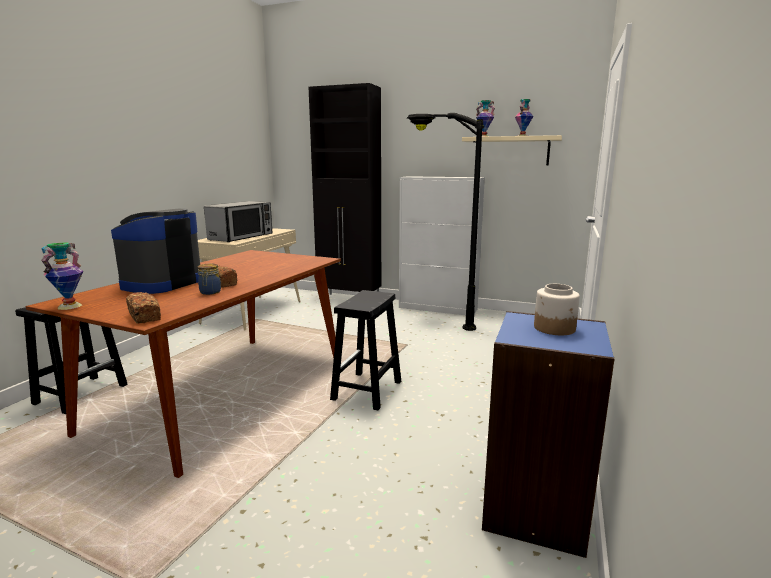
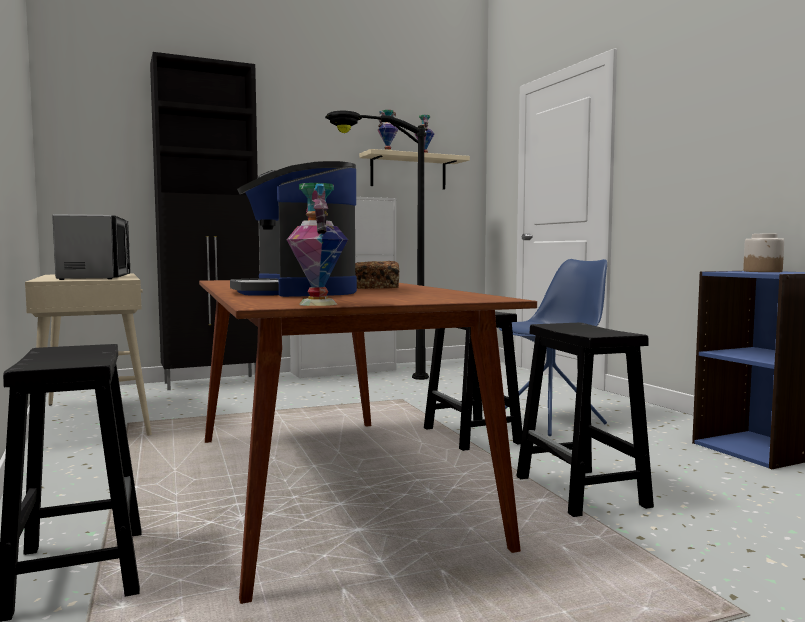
camera: 45 degrees left, 10 degrees down
(144, 317) = (473, 298): bread -> none
(210, 292) = (409, 290): jar -> none
(304, 464) = (582, 492): none -> black stool
(450, 400) = (551, 421): none -> blue chair

